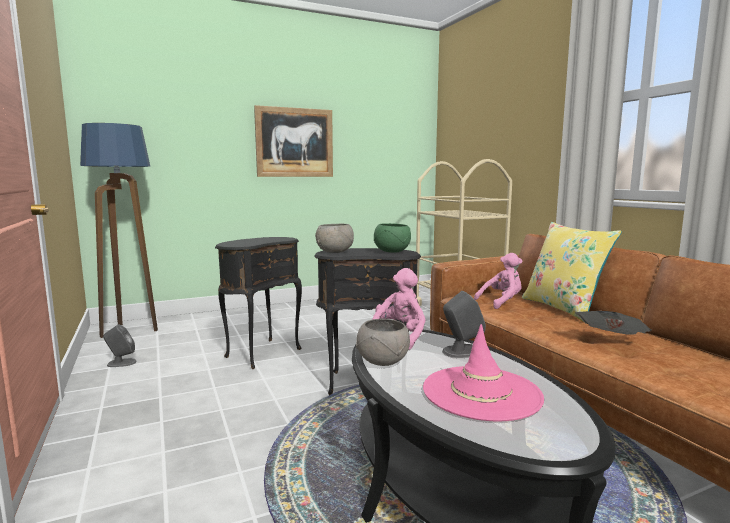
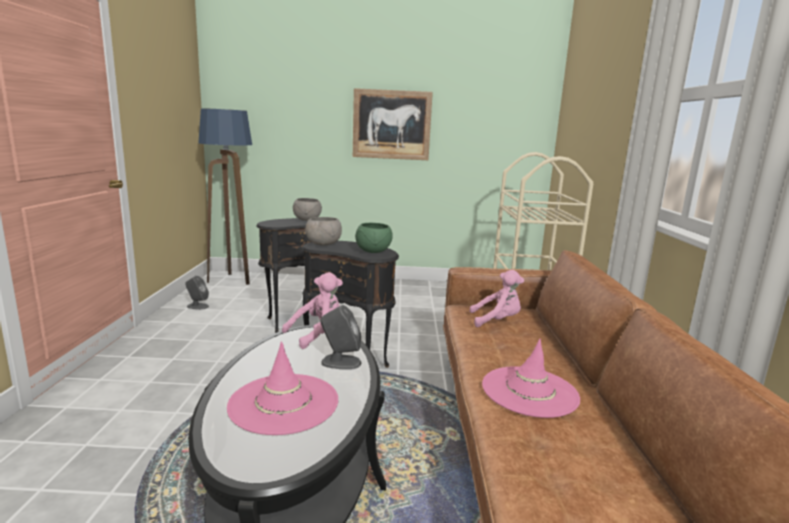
camera: 25 degrees right, 5 degrees up
(382, 362) = (262, 354): grey bowl -> grey bowl (306, 220)
(563, 308) = (555, 342): yellow pillow -> none
(611, 341) = (529, 391): newspaper -> pink hat

